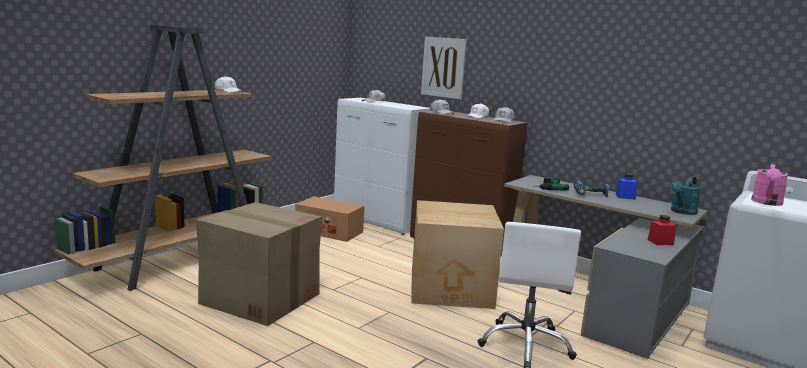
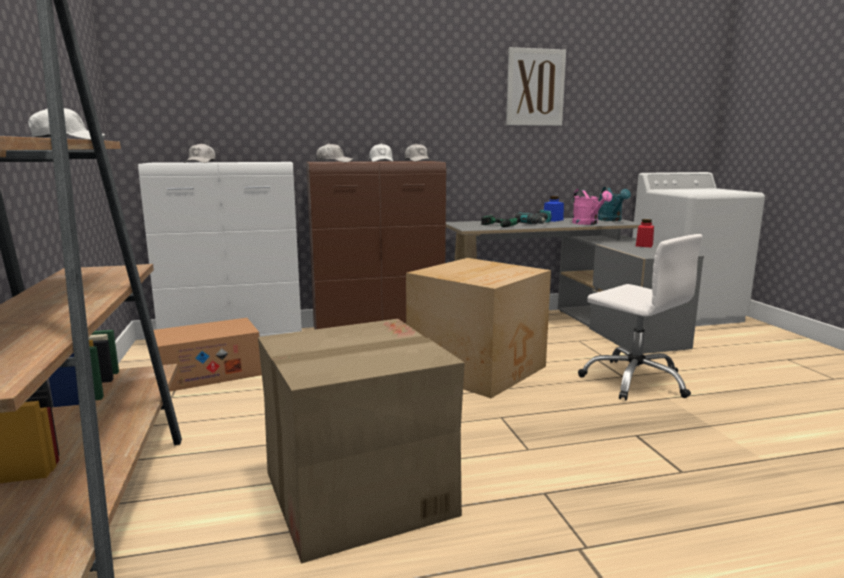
camera: 50 degrees left, 0 degrees up
(443, 67) = (300, 103): picture -> picture (535, 87)
(767, 203) = (693, 191): pink watering can -> pink watering can (588, 223)

